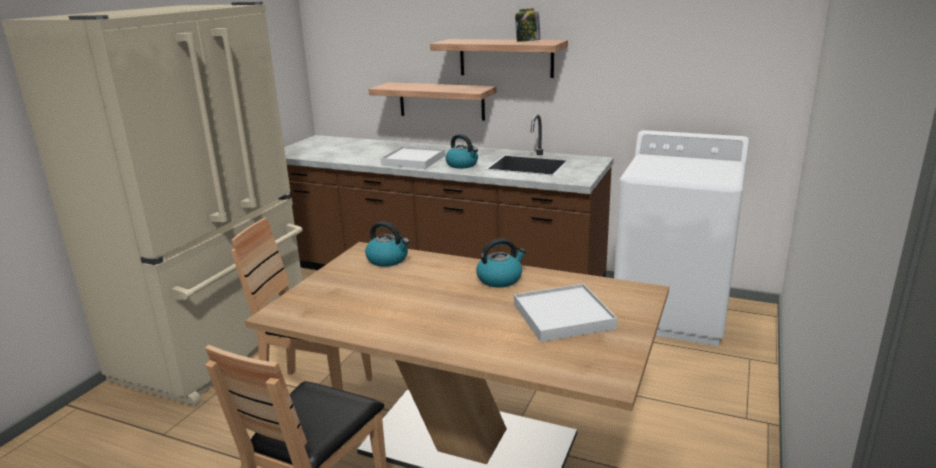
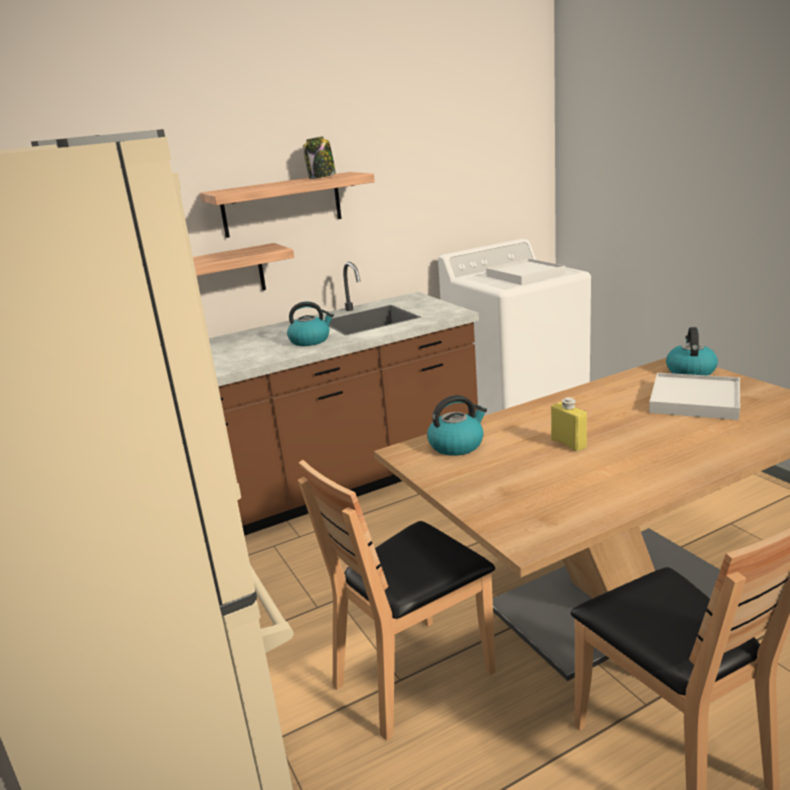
camera: 50 degrees left, 0 degrees up
(413, 160) = (241, 357): white tray -> white tray (525, 275)
(425, 291) = (568, 443): none -> yellow bottle
(500, 279) = (584, 405): kettle -> kettle (690, 371)

